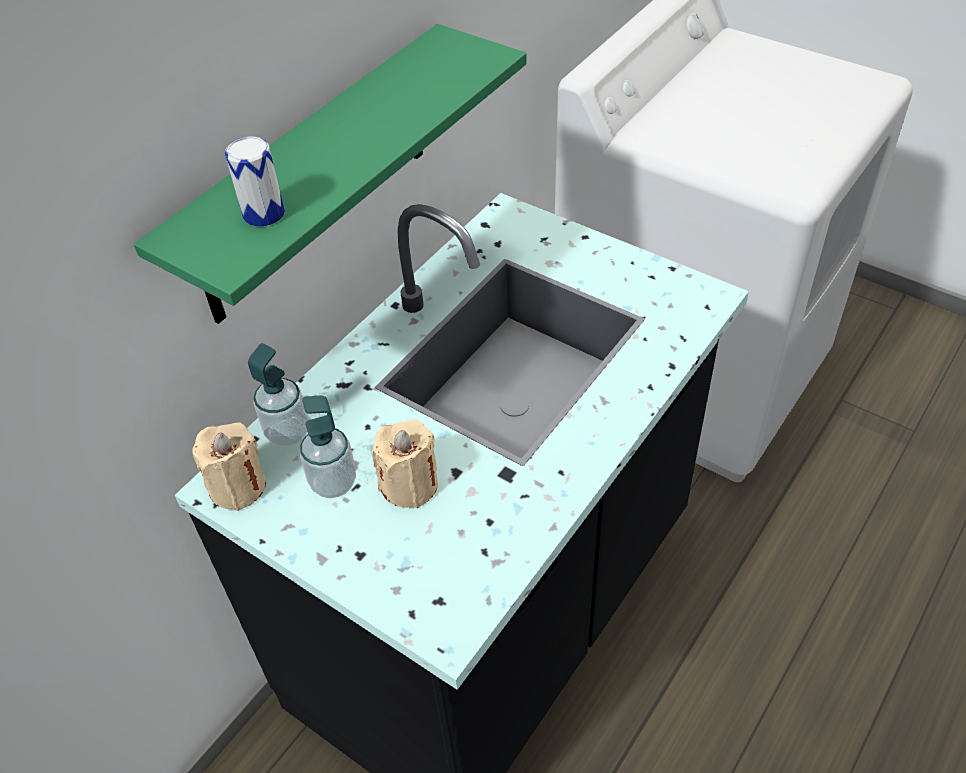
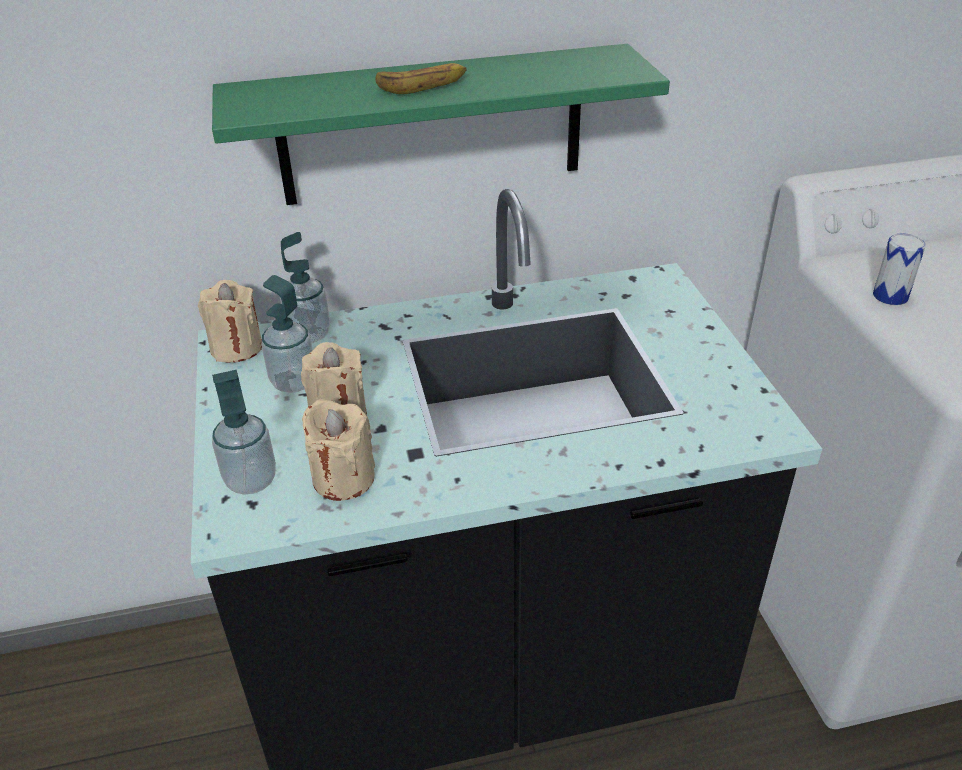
camera: 40 degrees right, 10 degrees down
(264, 214) = (308, 98): can -> can (890, 296)
(342, 148) = (423, 85): none -> banana
(413, 585) = (251, 480): none -> soap dispenser
(481, 531) = (343, 478): none -> beige candle

